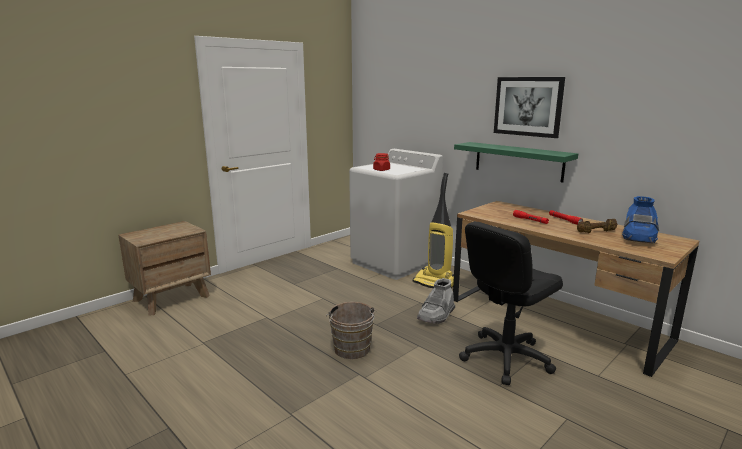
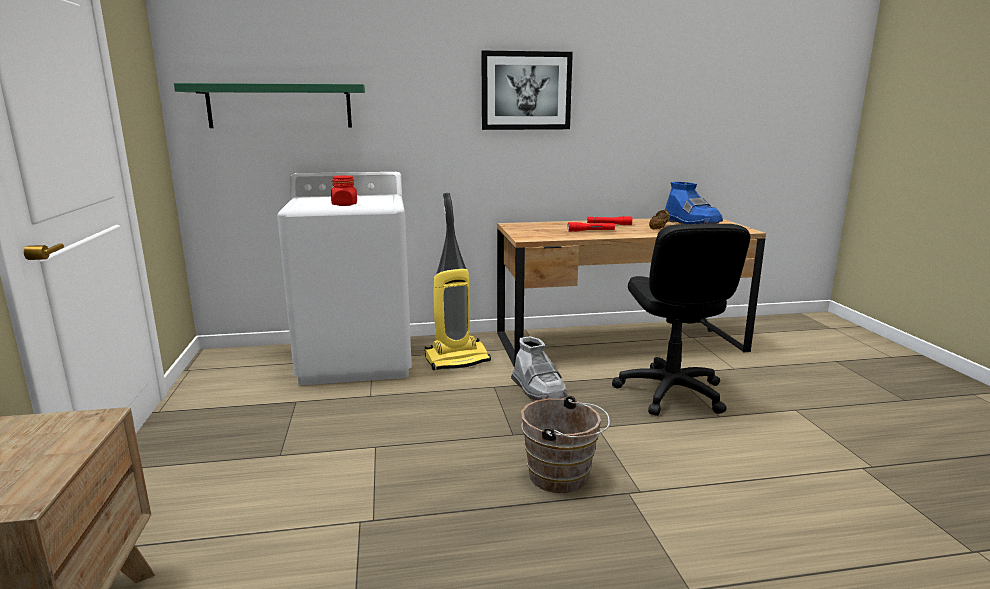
camera: 55 degrees left, 0 degrees up
(518, 161) = (518, 165): green shelf -> green shelf (280, 106)

